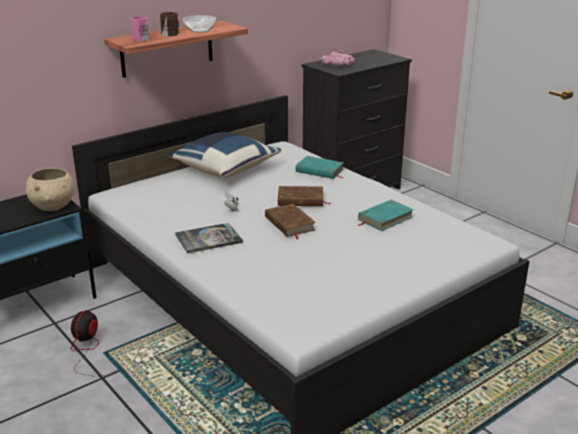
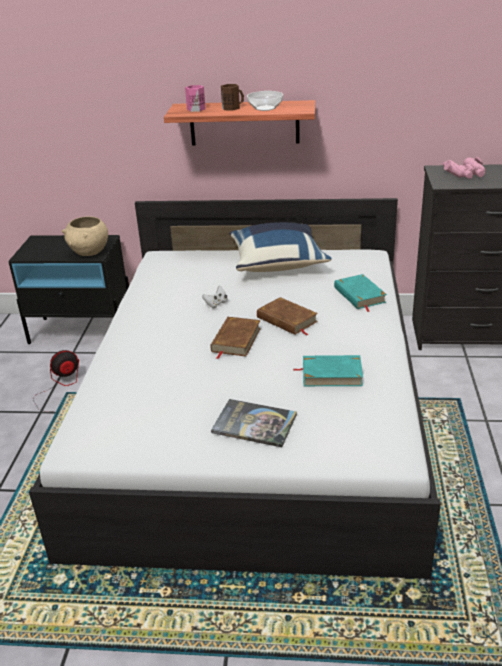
camera: 45 degrees right, 5 degrees up
(208, 239) = (154, 326): book -> book (254, 424)

